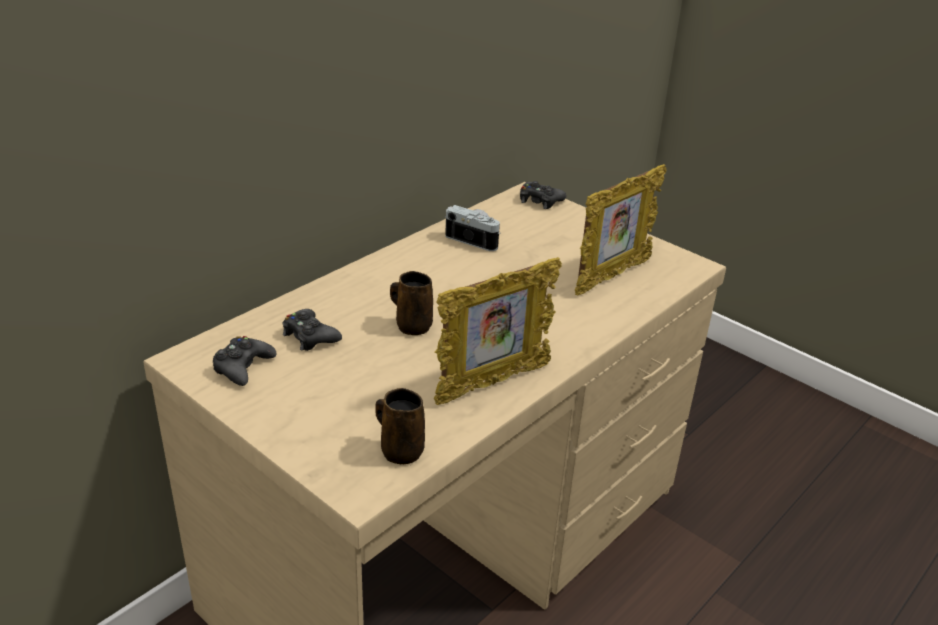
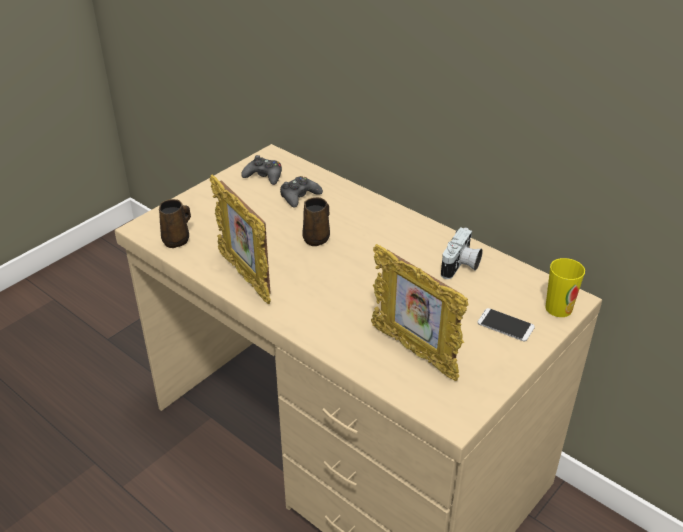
camera: 90 degrees right, 5 degrees up
(540, 201) = (558, 308): black game controller -> cup
(566, 228) = (505, 325): none -> phone

